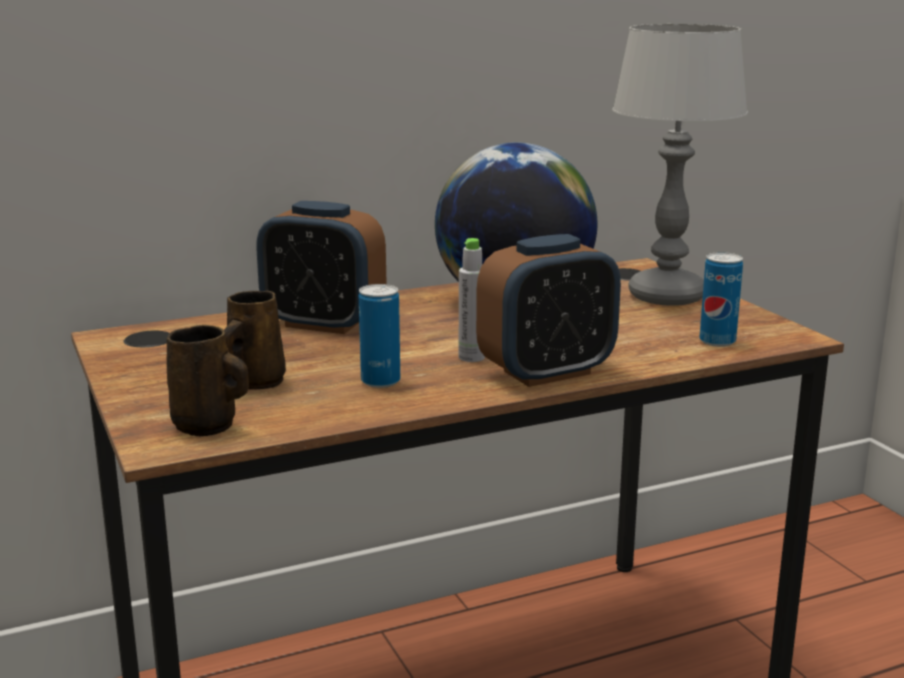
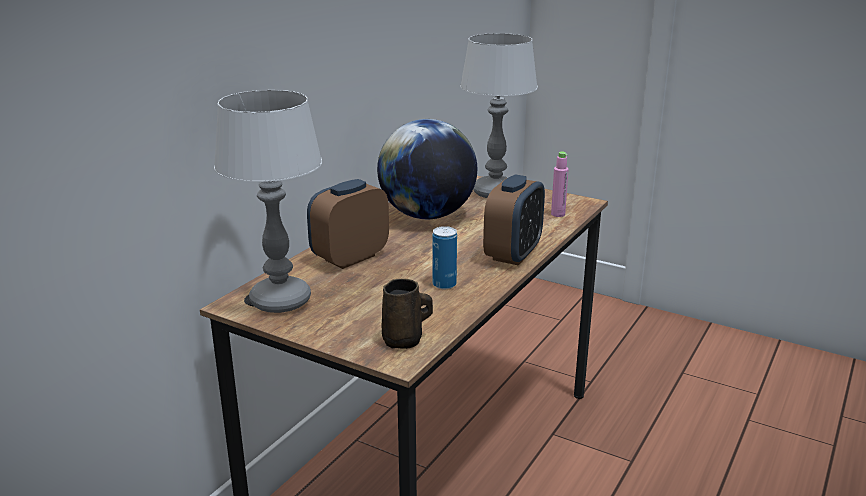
camera: 35 degrees left, 5 degrees up
(162, 345) = (282, 300): none -> table lamp
(254, 383) = (380, 306): brown mug -> none
(323, 324) = (350, 258): alarm clock -> alarm clock turned 150 degrees clockwise
(471, 357) = (464, 256): grey bottle -> none
(717, 341) = (558, 214): can -> pink bottle

